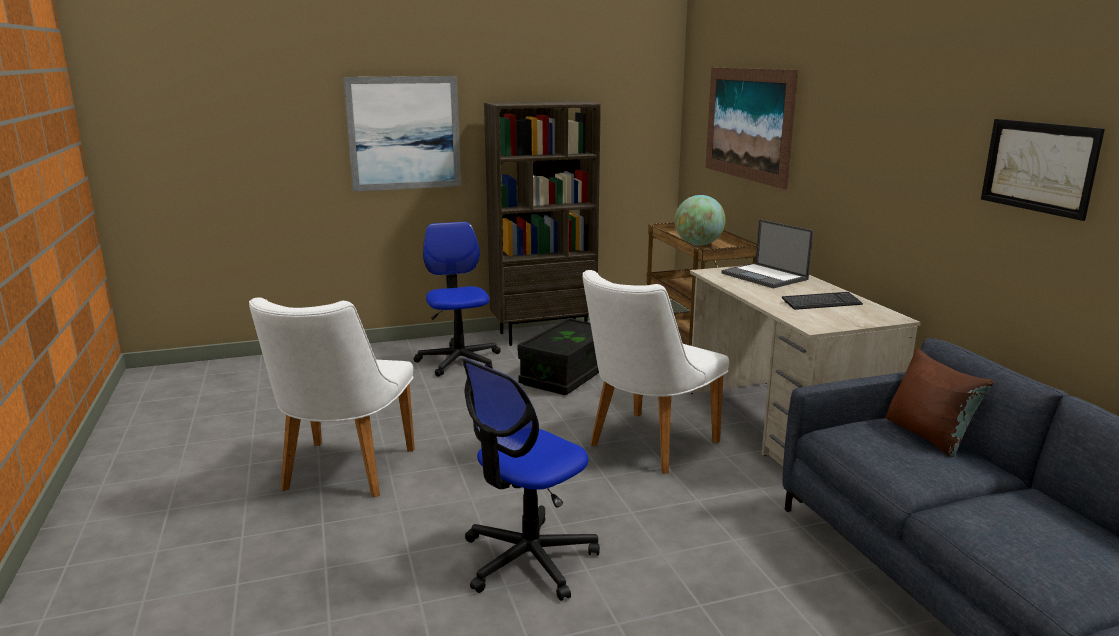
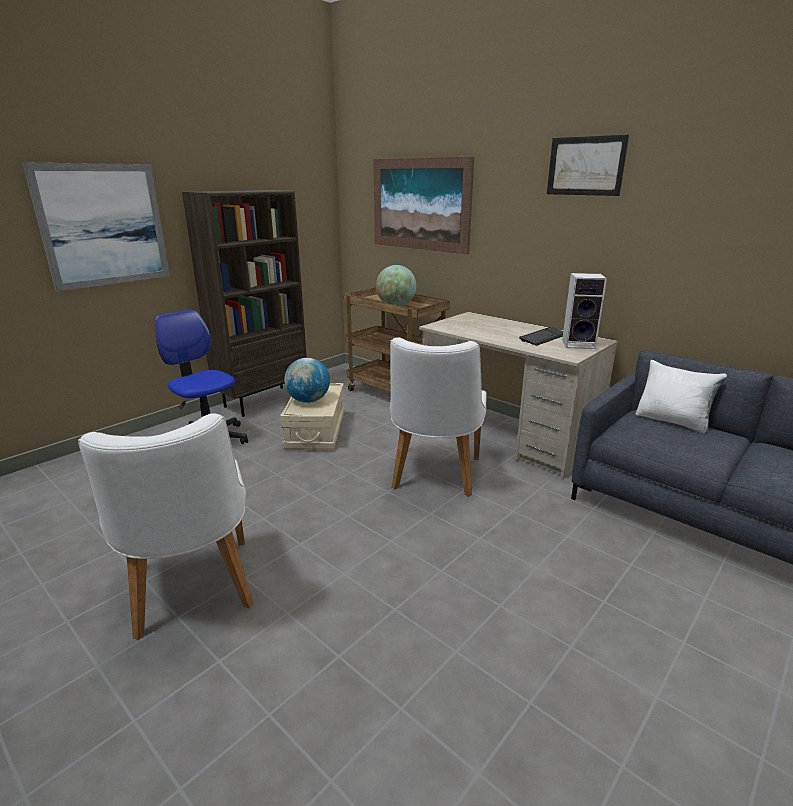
camera: 30 degrees left, 5 degrees up
(528, 559) = (448, 616): office chair -> none
(561, 337) = (308, 400): none -> globe
(567, 374) = (316, 431): black storage box -> beige storage box
(765, 276) = (477, 323): laptop -> none
(854, 317) = (579, 344): none -> speaker
(928, 436) = (672, 421): brown pillow -> white pillow
(1038, 167) = (726, 217): picture -> picture (585, 166)

